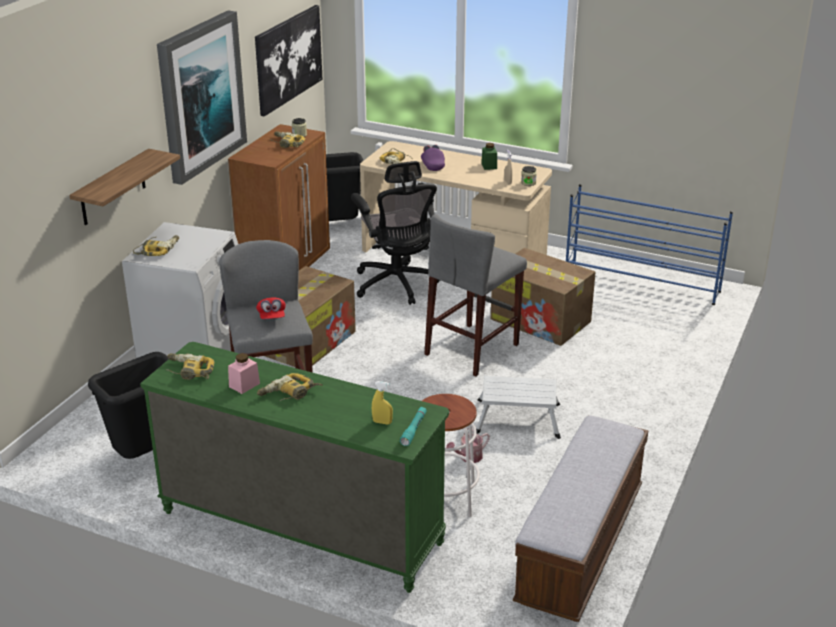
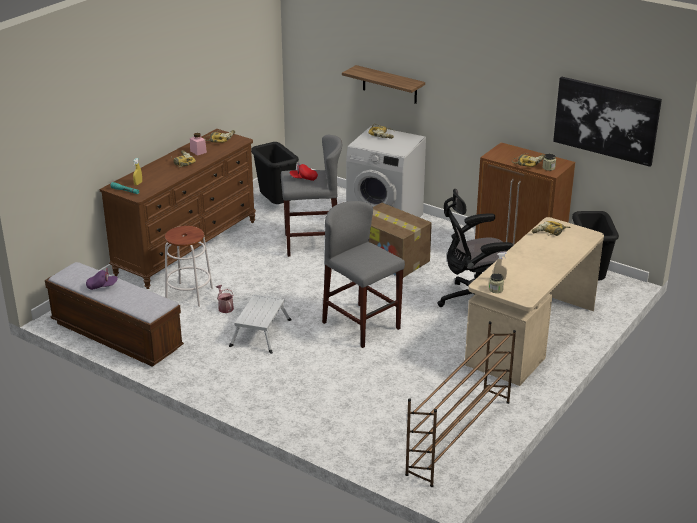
camera: 100 degrees right, 0 degrees up
(200, 95) = (485, 81): picture -> none
(300, 528) = (187, 247): green dresser -> brown dresser
(432, 165) = (541, 248): purple cap -> purple cap (102, 286)
(489, 166) = (539, 275): green jar -> none
(541, 321) = (398, 365): cardboard box -> none
(642, 283) = (458, 437): blue shoe rack -> brown shoe rack

